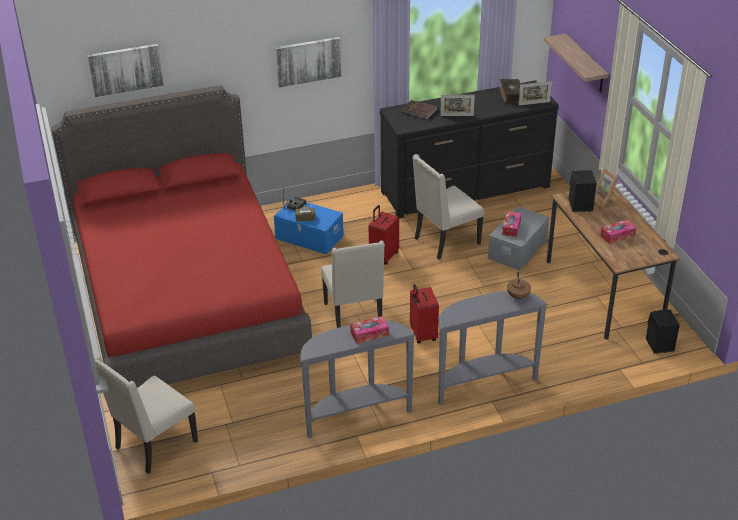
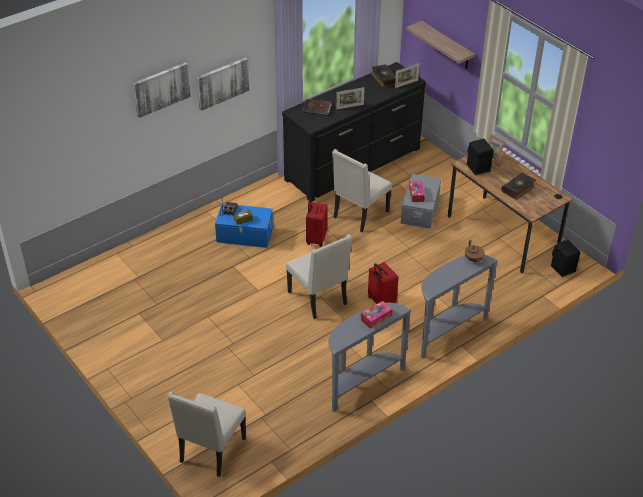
camera: 20 degrees left, 5 degrees up
(125, 69) = (76, 123): picture -> picture (161, 89)
(187, 299) = (169, 315): red bed -> none
(617, 236) = (518, 189): tissue box -> book

